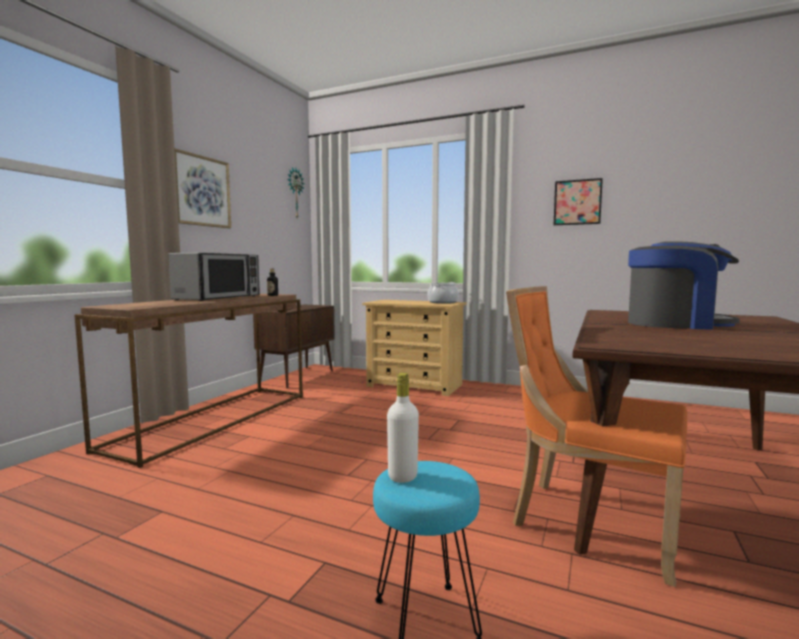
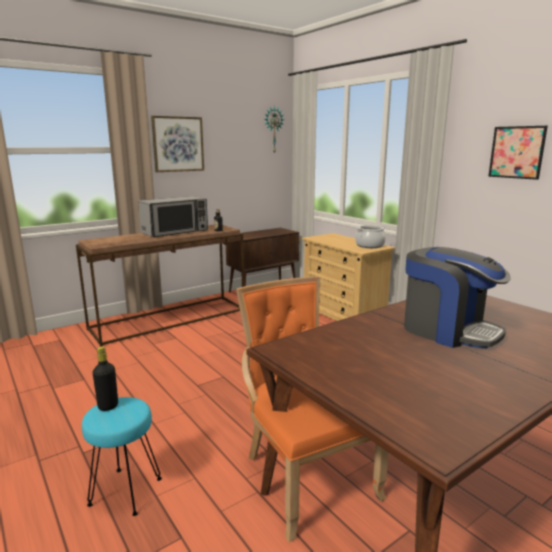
camera: 30 degrees right, 10 degrees up
(402, 476) = (108, 406): white bottle -> black bottle

